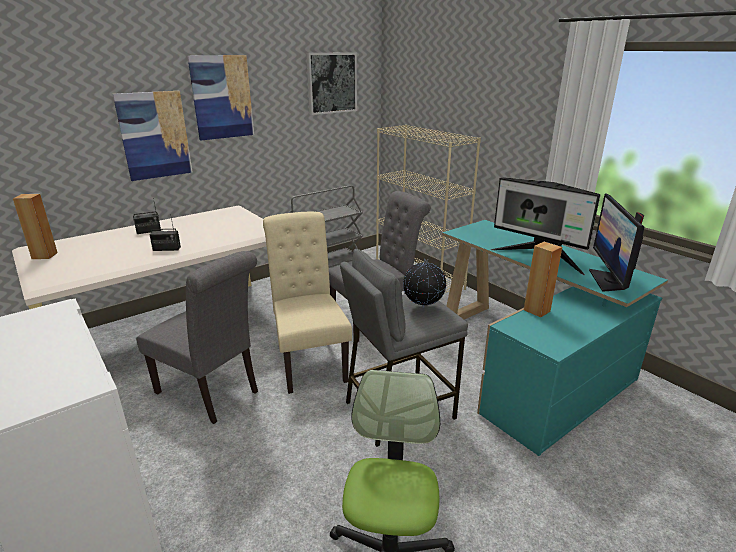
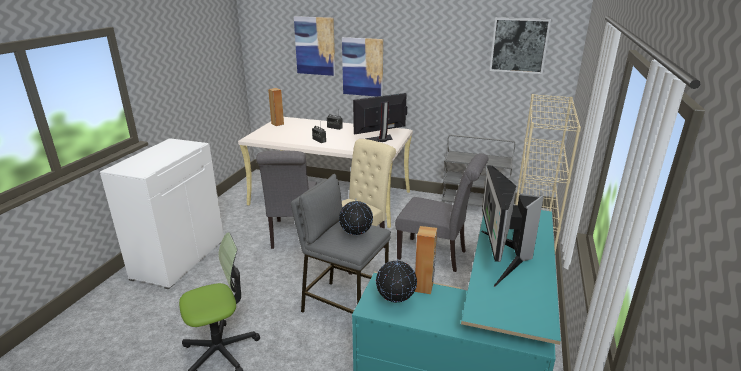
camera: 55 degrees right, 0 degrees up
(222, 97) = (413, 47): picture -> picture (315, 46)
(552, 331) = (395, 302): none -> globe
(608, 281) = (499, 302): monitor -> monitor (381, 139)

